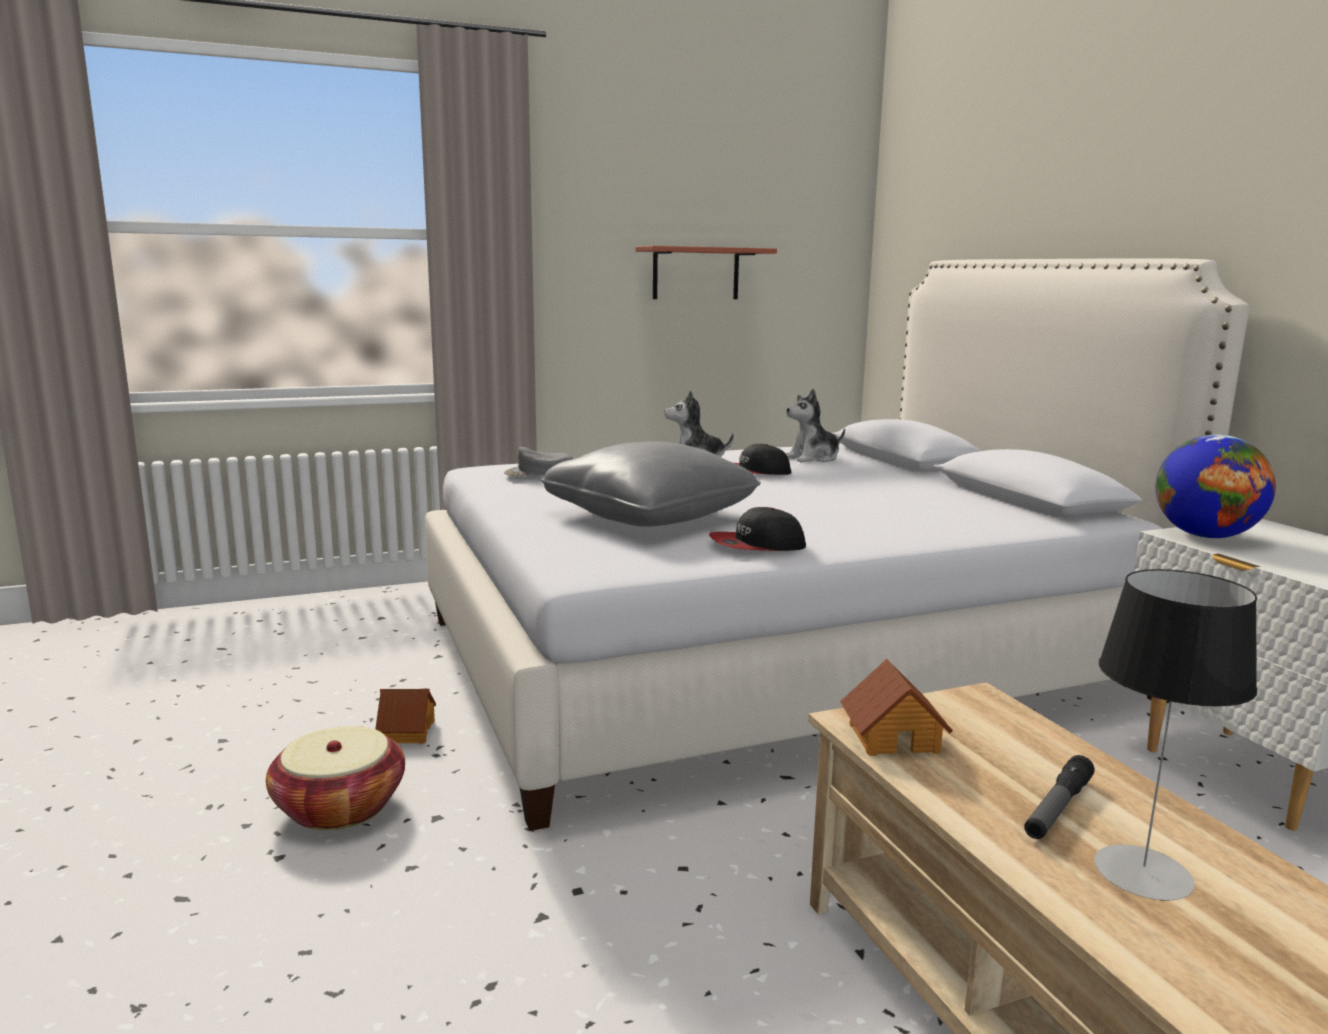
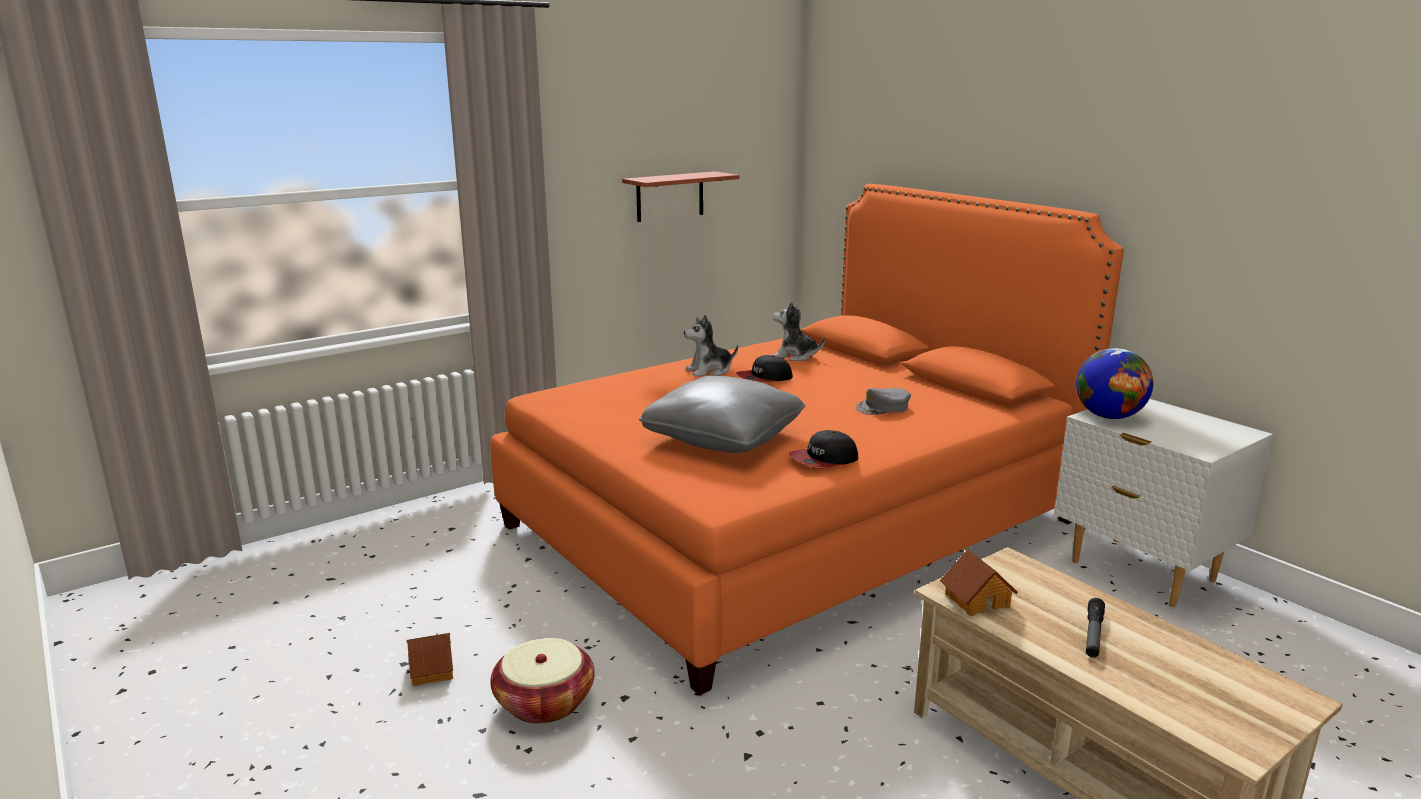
camera: 15 degrees left, 5 degrees up
(406, 731) = (550, 631): toy house -> toy house (431, 670)
(538, 472) = (598, 398): grey cap -> grey cap (883, 407)
(774, 657) = (792, 522): white bed -> orange bed
(813, 458) = (795, 356): plush toy -> plush toy turned 60 degrees clockwise
(1143, 873) = (1155, 668): table lamp -> none

